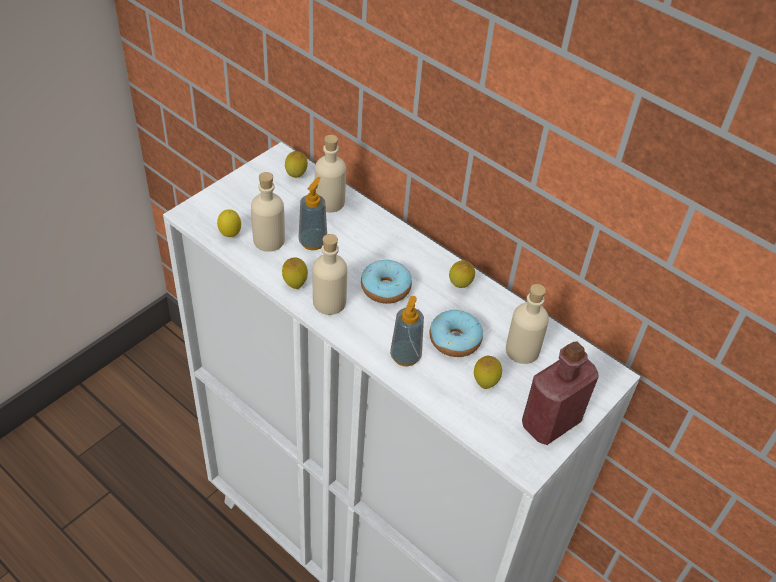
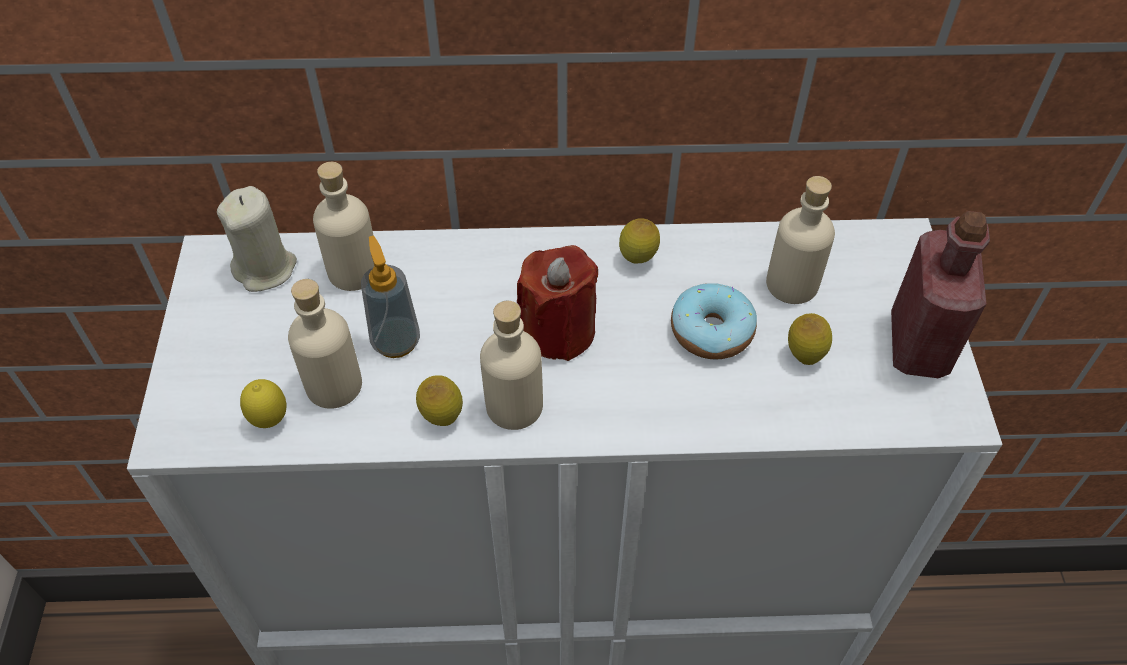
camera: 40 degrees left, 5 degrees up
(296, 176) = (265, 268): lemon -> beige candle
(385, 288) = (558, 331): donut -> red candle
(405, 356) = (684, 399): soap dispenser -> none

